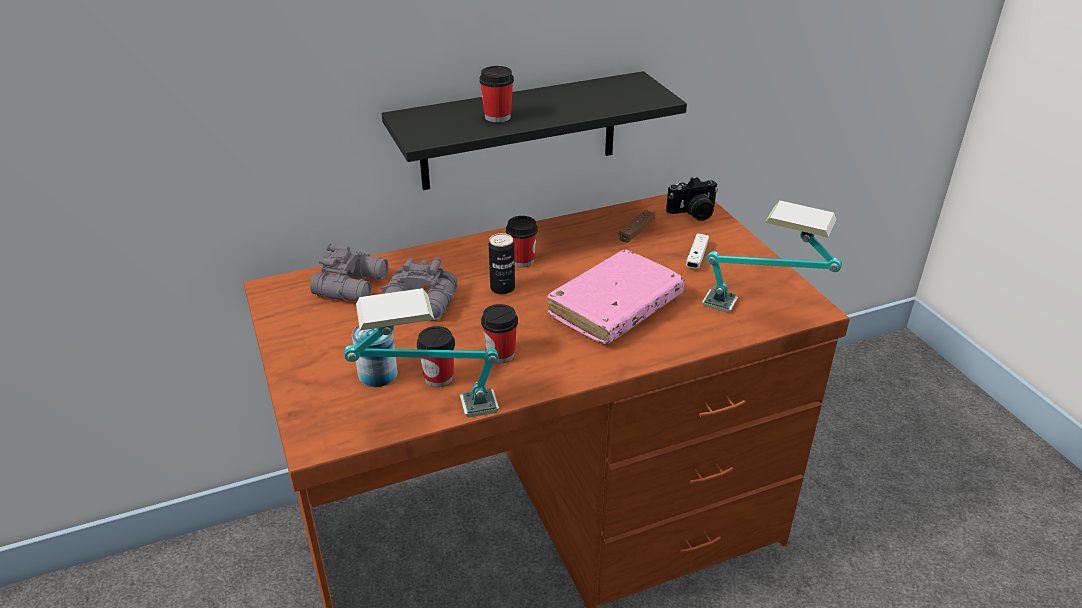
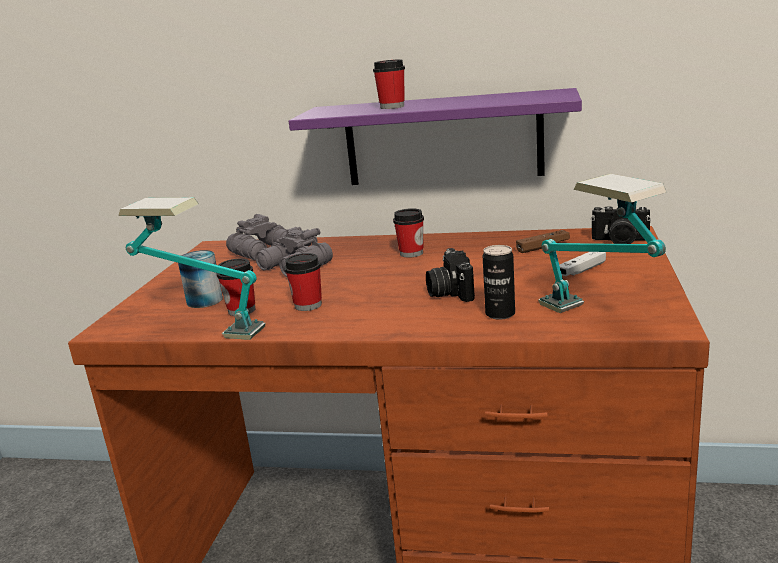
camera: 35 degrees right, 15 degrees down
(502, 288) = (370, 267): can -> can (500, 314)
(519, 131) = (443, 139): black shelf -> purple shelf
(615, 307) = (449, 292): pink book -> camera

